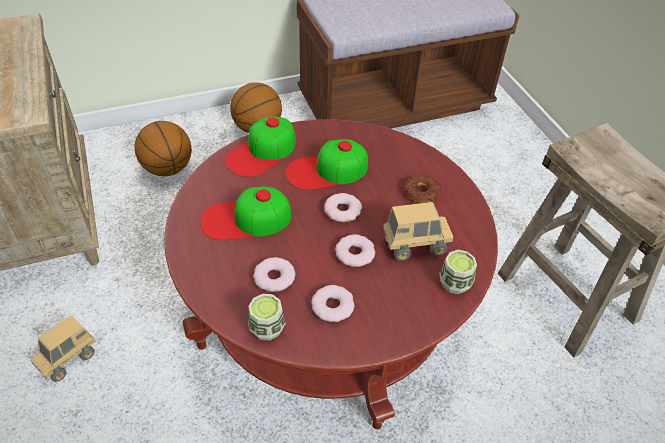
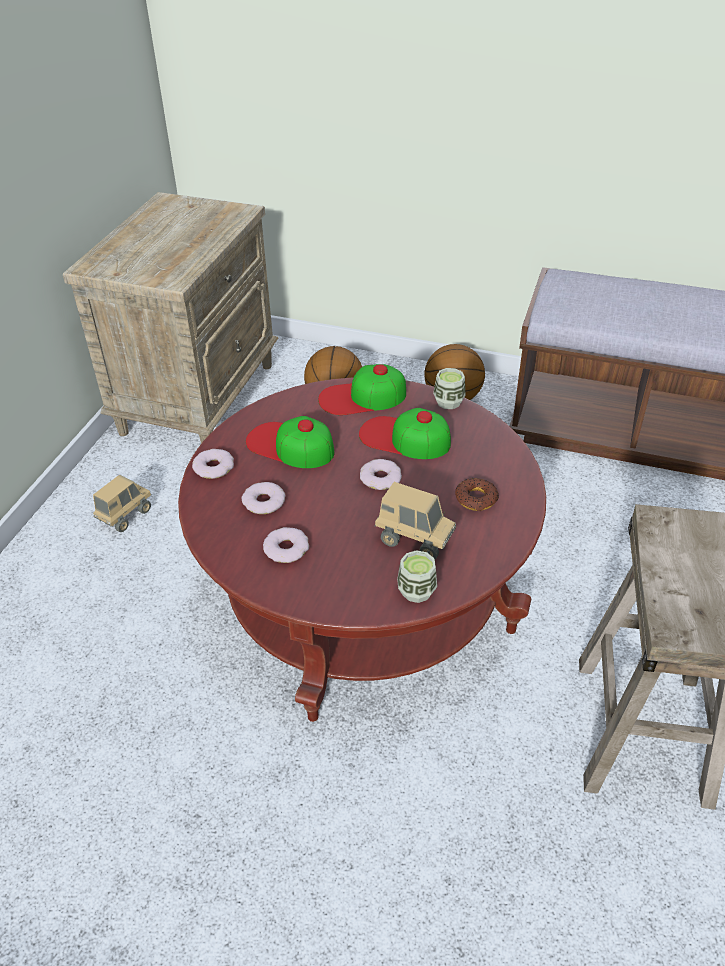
camera: 40 degrees right, 5 degrees down
(69, 359) = (126, 516): toy truck -> toy truck turned 135 degrees clockwise
(267, 328) = (217, 536): cup -> cup (448, 402)
(355, 253) = (352, 518): donut -> donut (214, 467)

